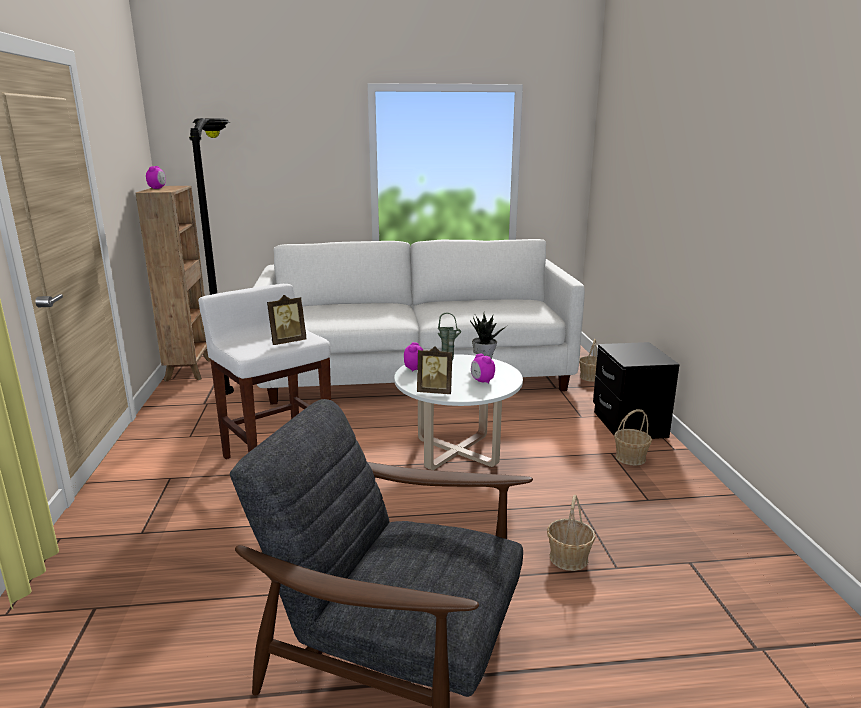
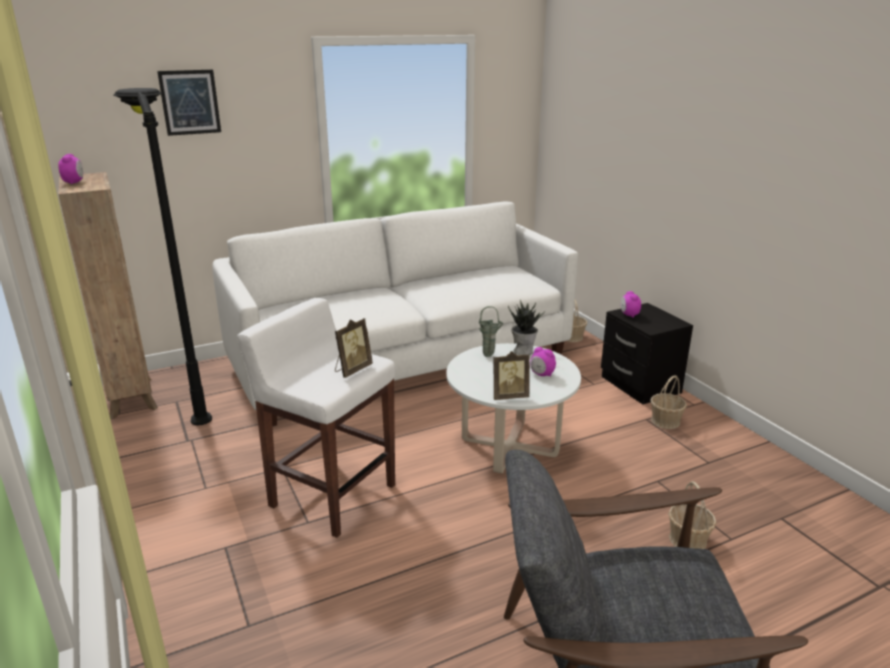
camera: 20 degrees left, 5 degrees up
(262, 134) = (190, 102): none -> picture
(413, 369) = (462, 370): alarm clock -> alarm clock (629, 315)

